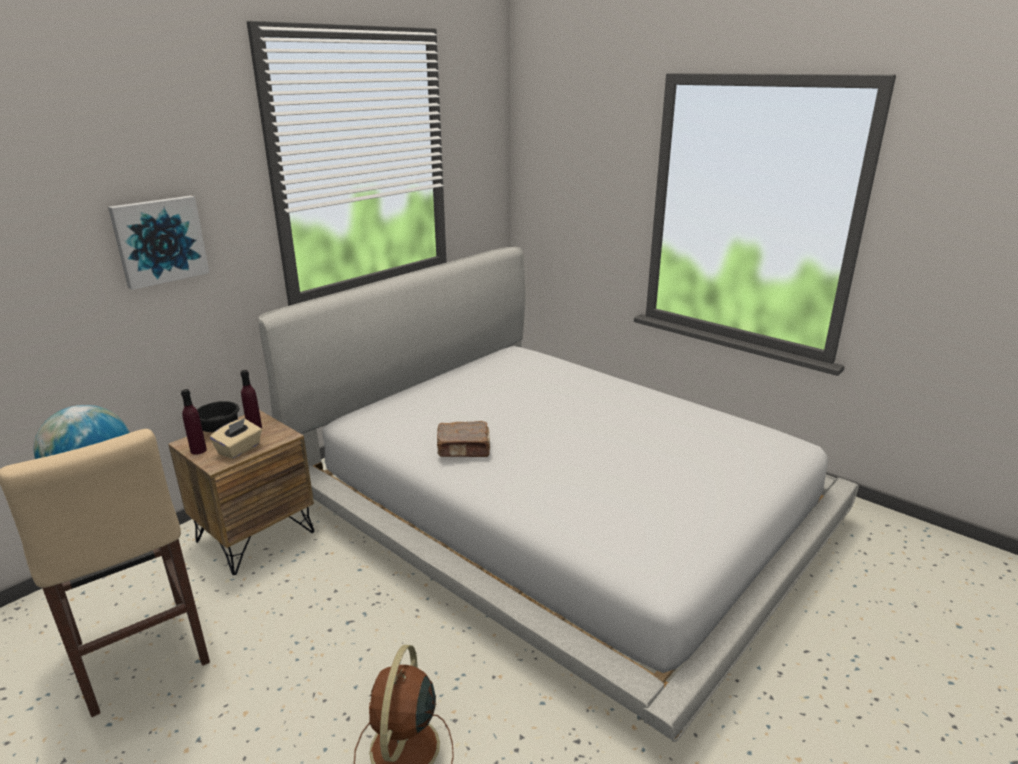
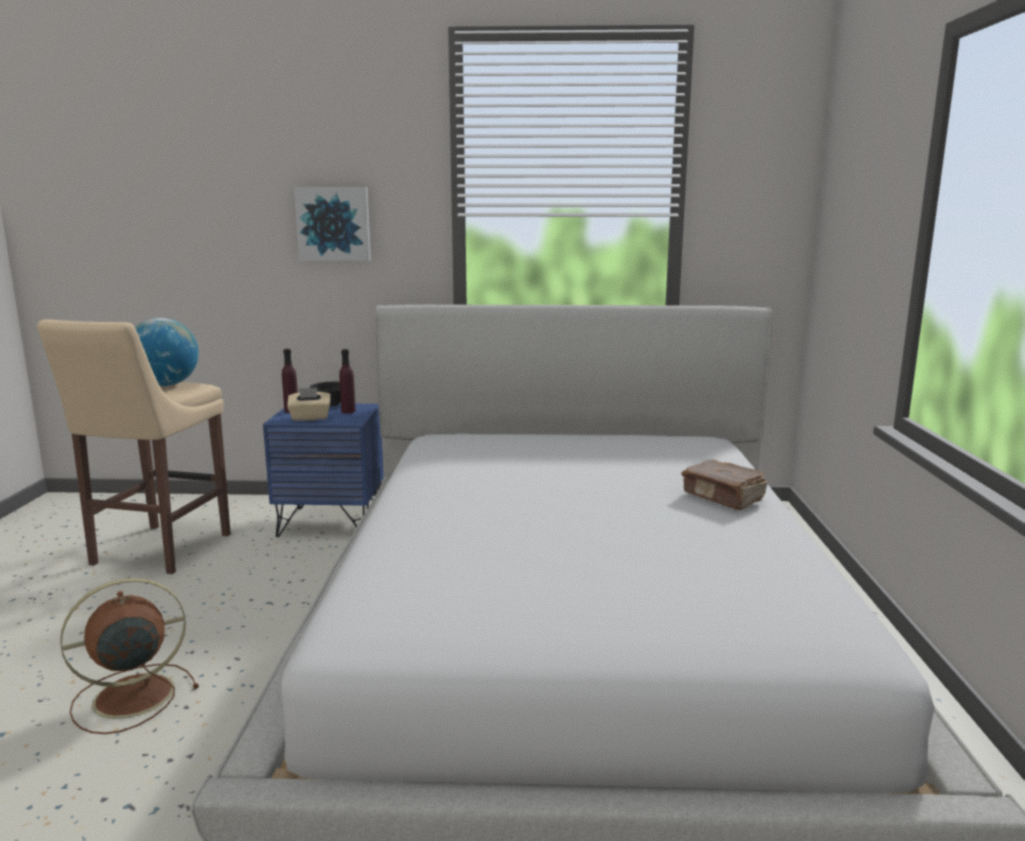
camera: 50 degrees right, 10 degrees down
(255, 536) = (332, 522): brown nightstand -> blue nightstand
(464, 449) = (448, 478): brown book -> brown book (723, 497)

